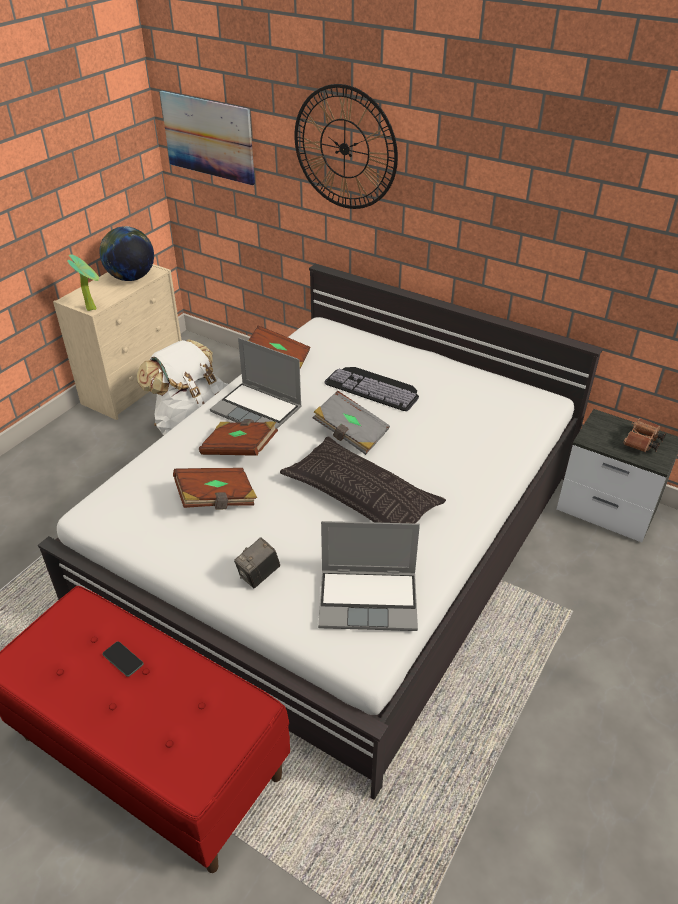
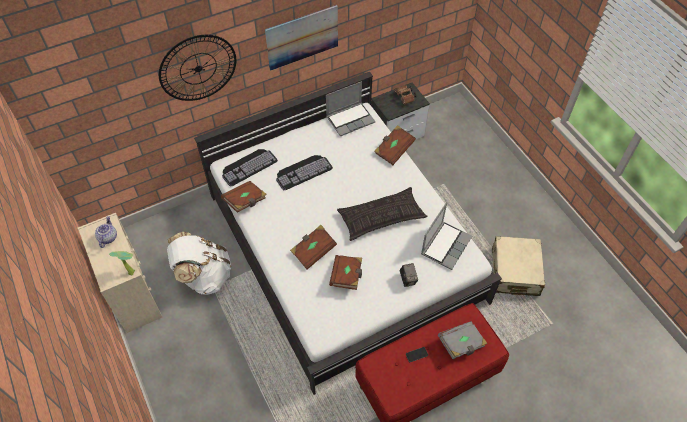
camera: 60 degrees left, 15 degrees up
(131, 278) = (107, 237): globe -> teapot
(208, 137) = (84, 119): picture -> picture (302, 37)
(258, 410) = (285, 229): laptop -> laptop (350, 119)
(338, 341) = (248, 165): none -> keyboard
(350, 434) = (333, 199): grey book -> grey book (461, 344)
(481, 816) = (515, 271): none -> beige suitcase
(509, 459) = (393, 150): none -> brown book

